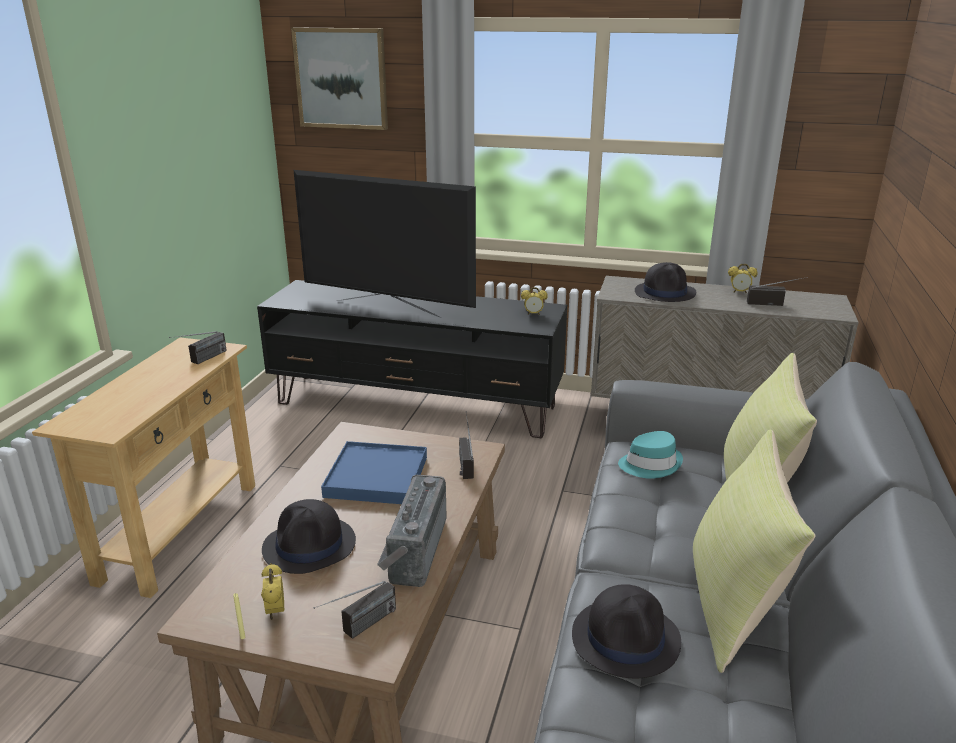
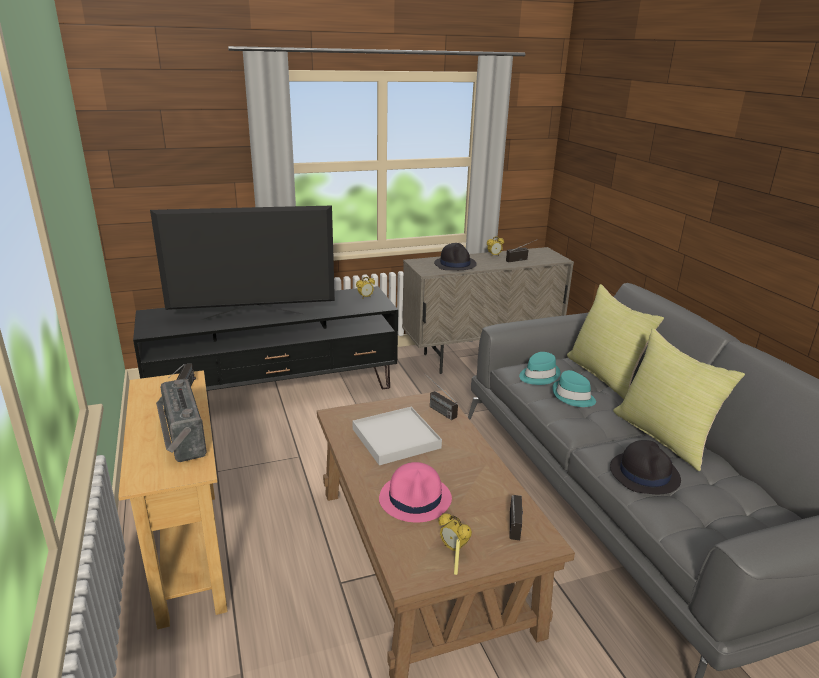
camera: 35 degrees left, 0 degrees up
(310, 546) = (416, 499): black hat -> pink hat
(341, 78) = (161, 124): picture -> none
(377, 477) = (396, 438): blue tray -> white tray
(412, 550) = (481, 474): radio -> radio (180, 438)
(663, 506) = (573, 396): none -> turquoise hat

